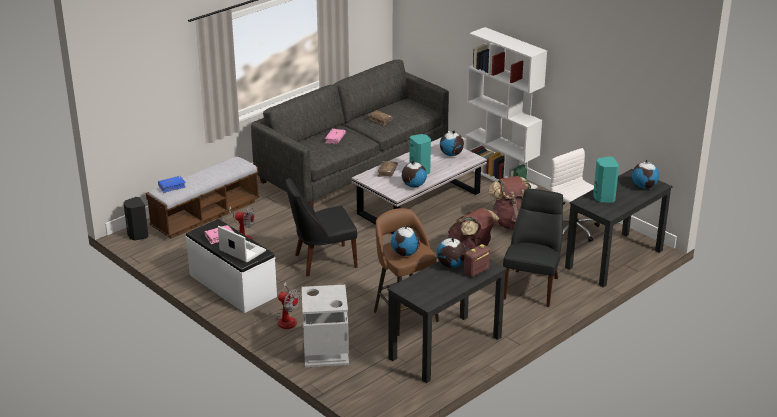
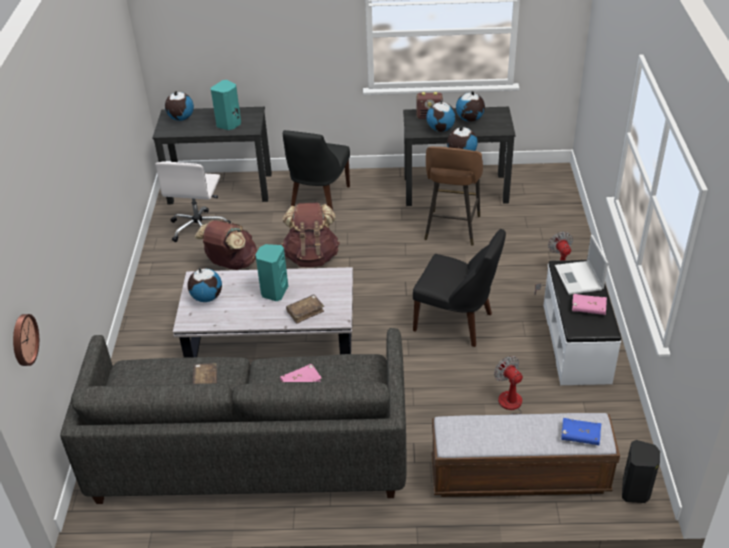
camera: 135 degrees left, 10 degrees up
(325, 352) = (553, 232): grey trash can -> none
(413, 185) = (307, 277): globe -> globe (469, 119)
(416, 20) = (23, 340): none -> wall clock
(501, 177) = (140, 325): white bookcase -> none
(532, 286) = (318, 200): black chair -> black chair turned 45 degrees counterclockwise

